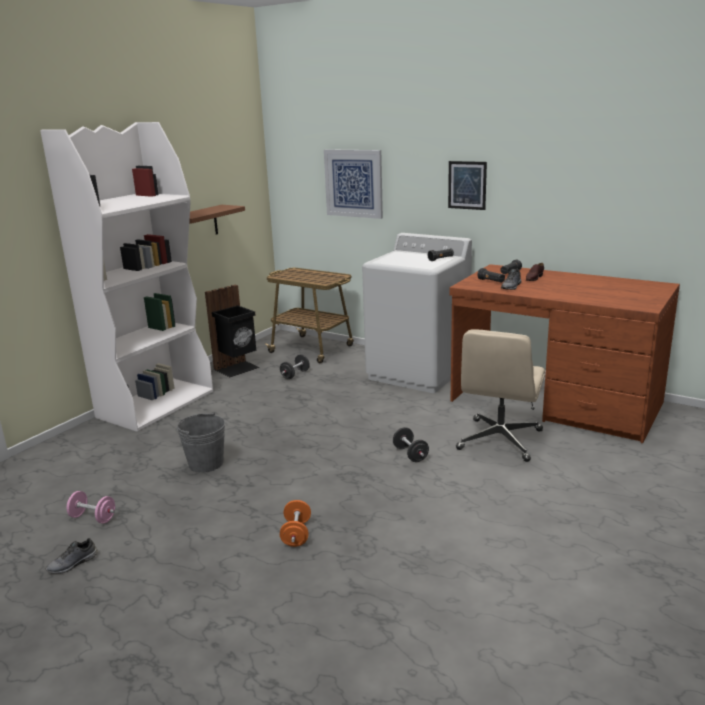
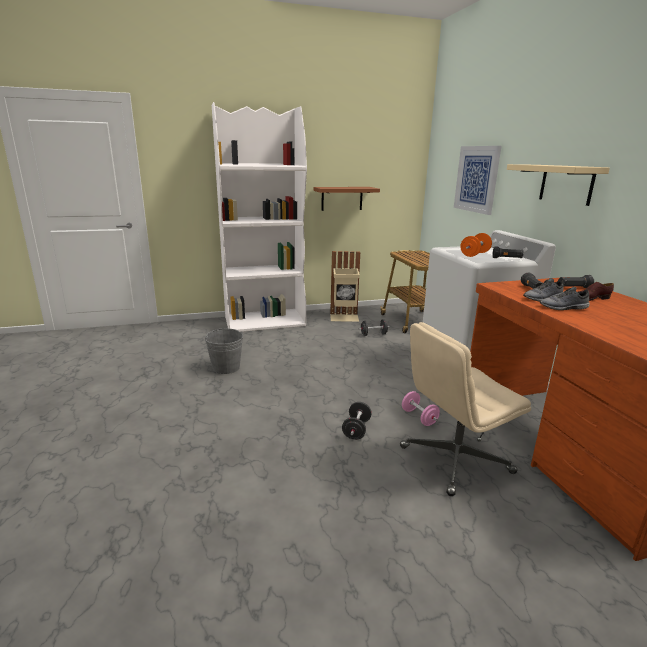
camera: 40 degrees right, 0 degrees up
(73, 564) = (76, 391): grey shoe -> grey shoe (563, 308)
(93, 518) = (127, 370): pink dumbbell -> pink dumbbell (419, 417)
(238, 368) = (344, 317): black trash can -> beige trash can
(296, 534) = (186, 443): orange dumbbell -> orange dumbbell (474, 254)
(467, 185) = (566, 184): picture -> beige shelf

